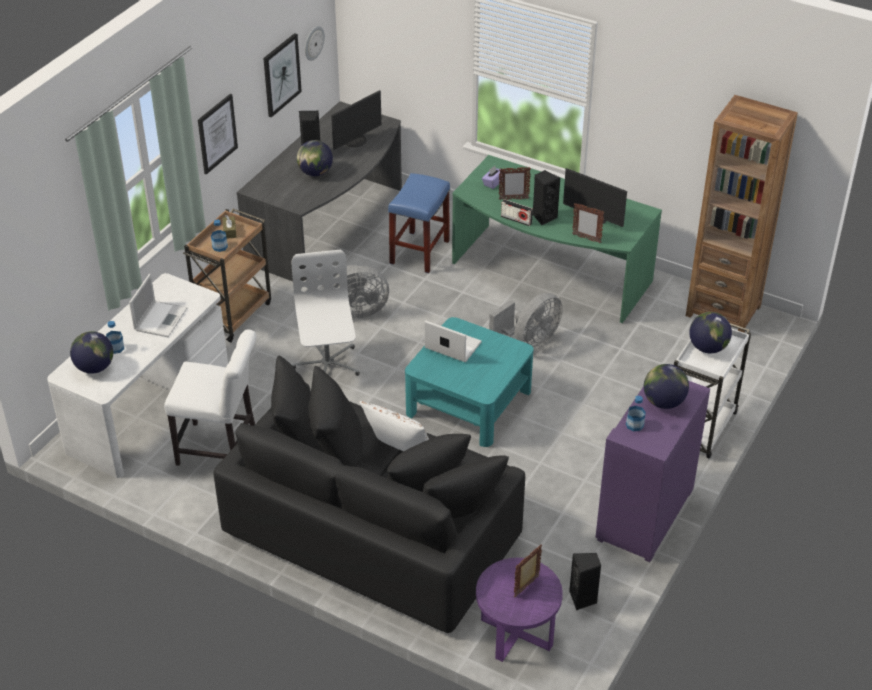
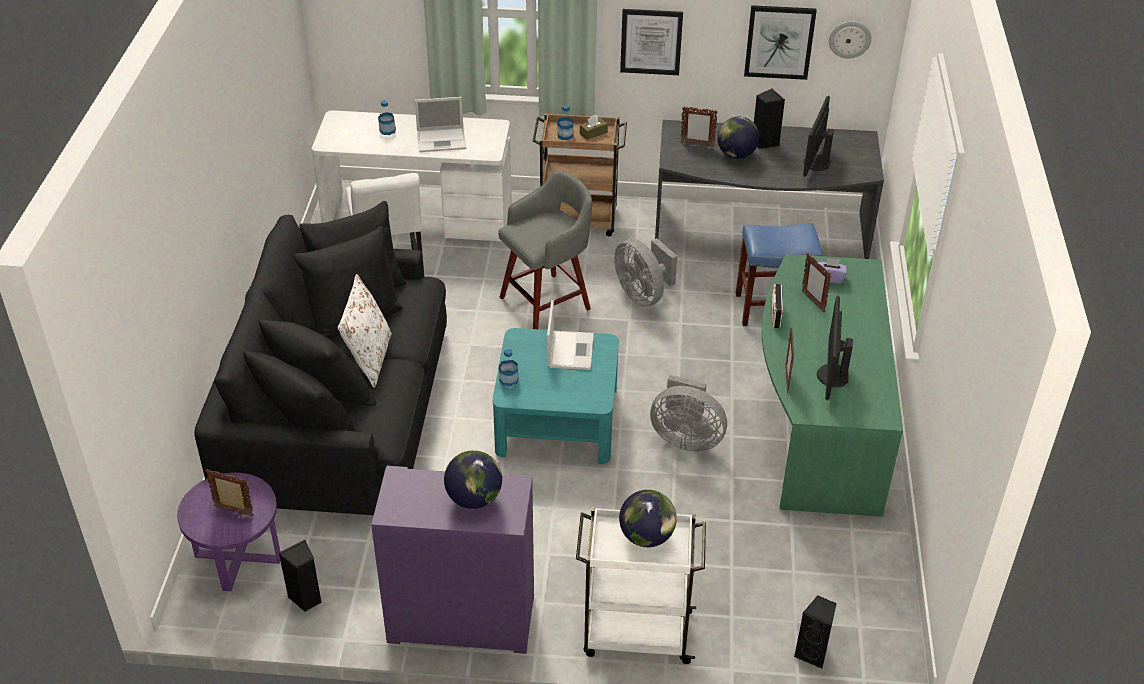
camera: 65 degrees right, 0 degrees up
(95, 367) = (355, 129): globe -> none
(286, 187) = (697, 145): none -> picture frame
(327, 364) = (547, 302): white office chair -> grey stool
(355, 141) = (815, 162): monitor -> monitor turned 90 degrees clockwise
(544, 217) = (799, 334): black speaker -> black speaker (813, 653)
(634, 425) = (420, 483): bottle -> bottle (508, 380)
(723, 311) = (878, 602): brown bookcase -> none

